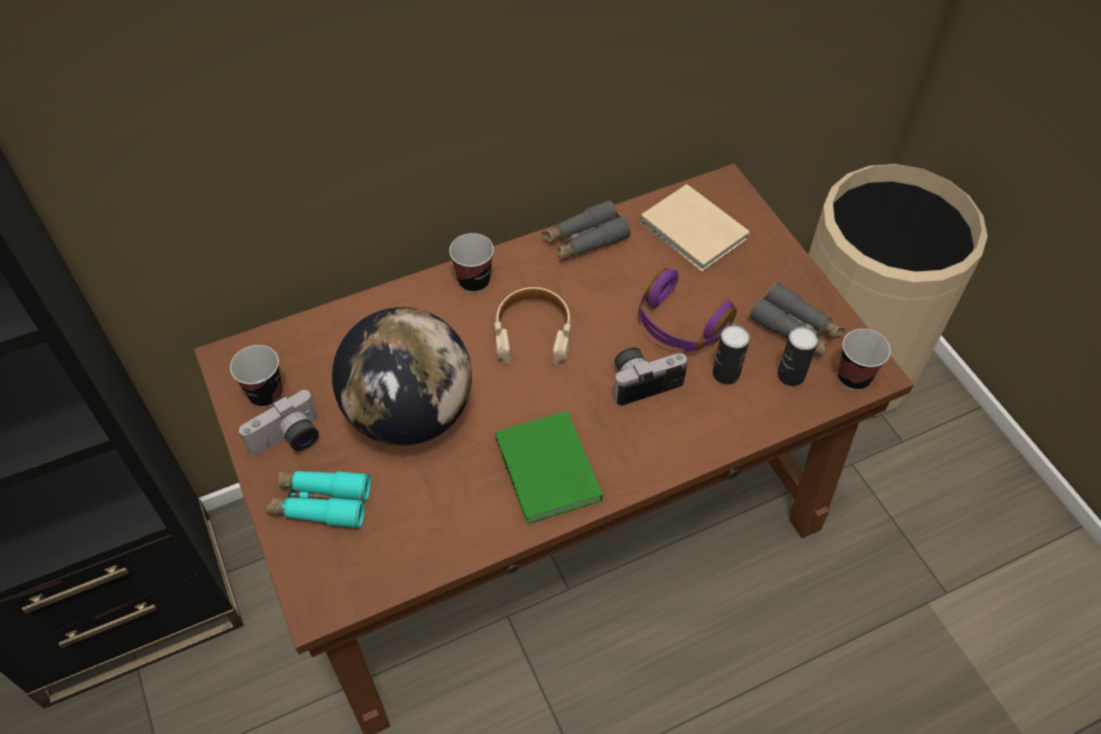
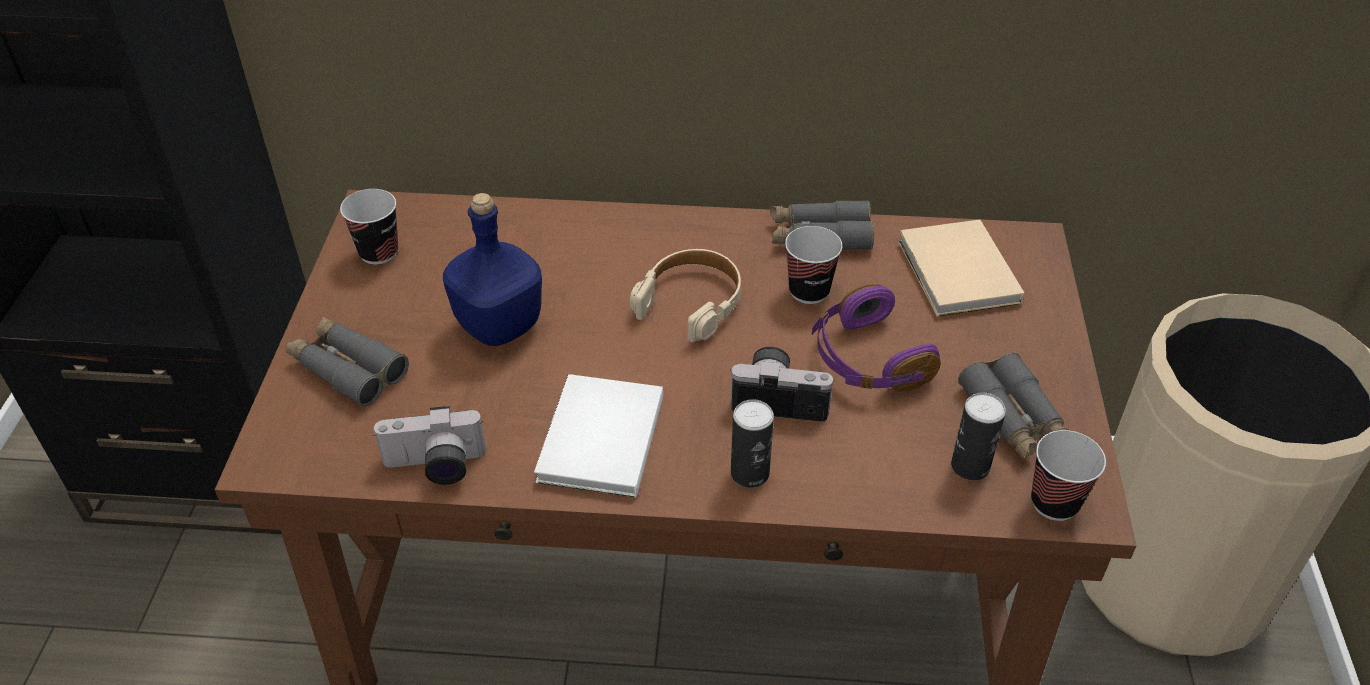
camera: 30 degrees right, 10 degrees down
(289, 440) = (365, 301): camera -> camera (435, 467)
(320, 503) = (347, 369): turquoise binoculars -> grey binoculars
(410, 414) = (500, 326): globe -> blue bottle
(474, 281) = (666, 231): cup -> cup (809, 291)
(547, 472) = (598, 441): green book -> white book
(726, 373) = (887, 431): can -> can (750, 473)

